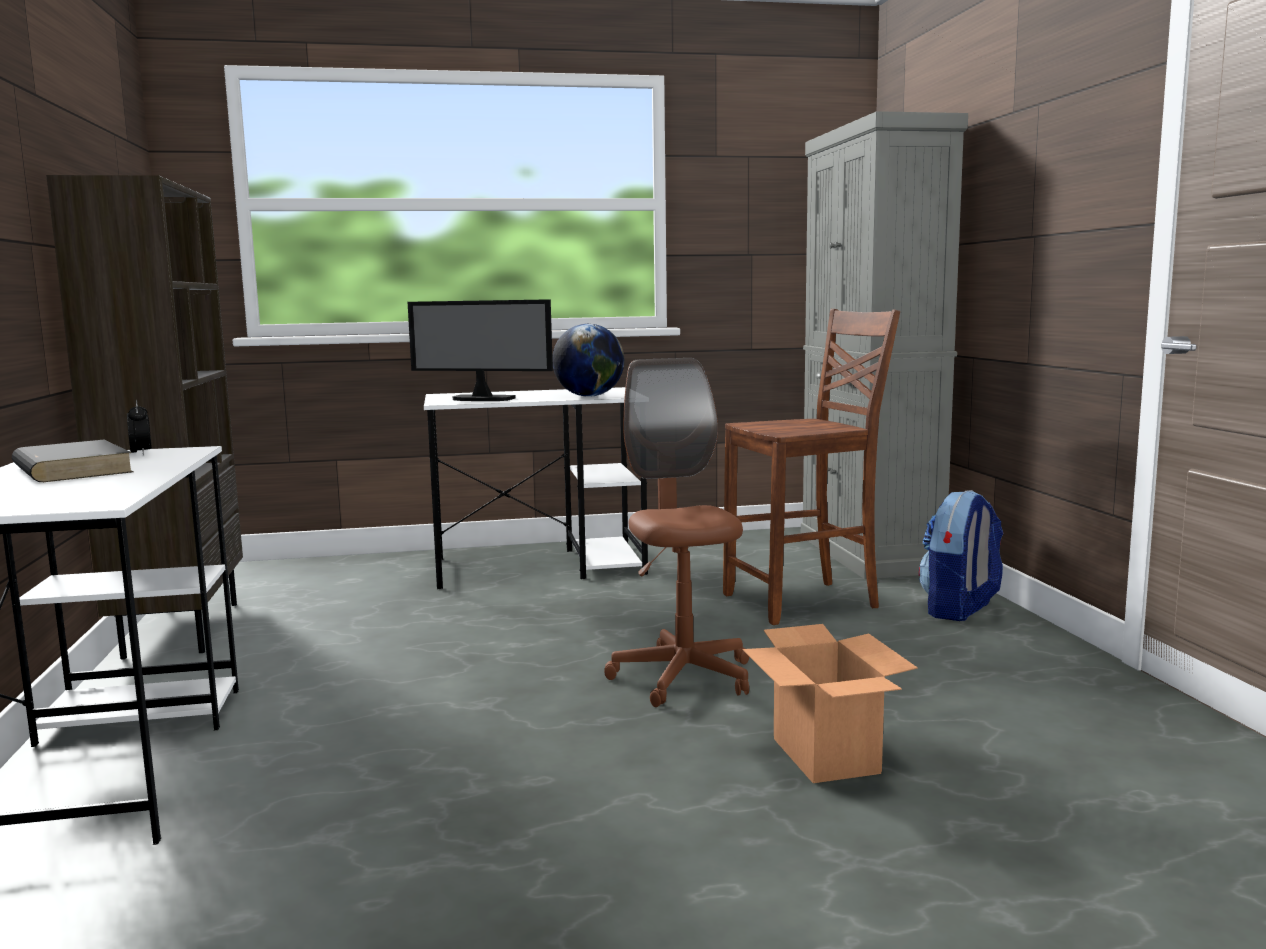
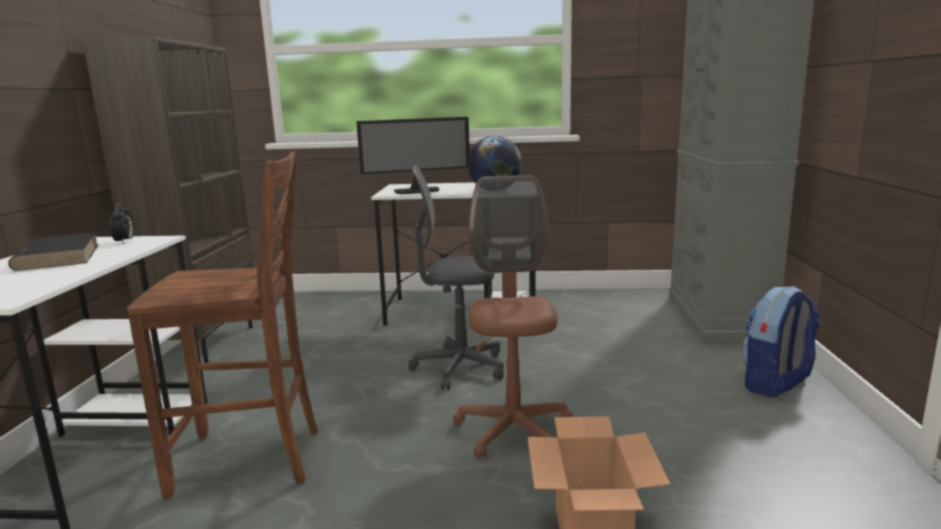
camera: 15 degrees right, 5 degrees up
(482, 399) = (417, 191): monitor -> monitor turned 45 degrees counterclockwise
(575, 625) = (459, 368): none -> grey office chair
(804, 602) = (645, 363): brown chair -> brown chair (251, 460)

